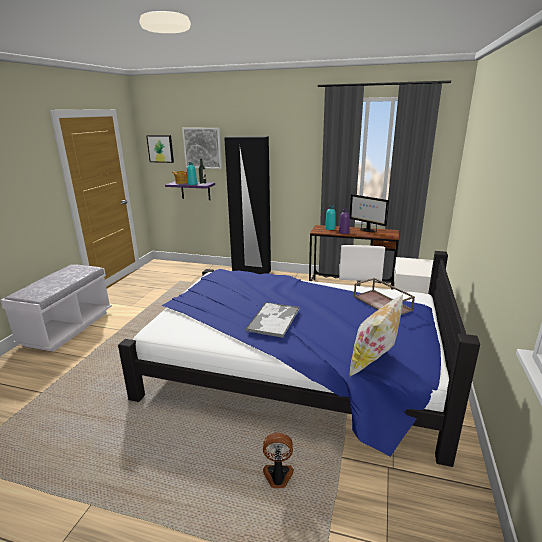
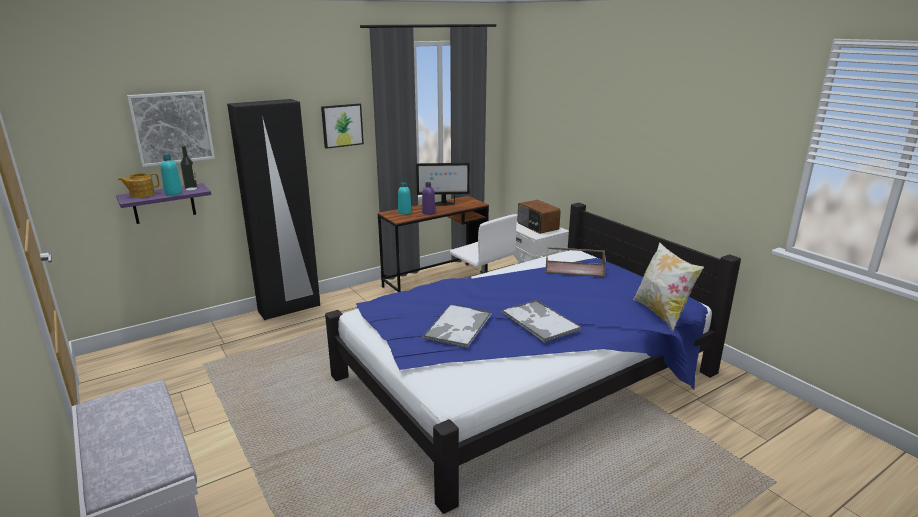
camera: 50 degrees left, 0 degrees up
(160, 148) = (75, 138): picture -> picture (342, 125)
(227, 300) = (458, 326): none -> tray
(278, 477) = (665, 457): fan -> none
(419, 266) = (537, 226): none -> radio

